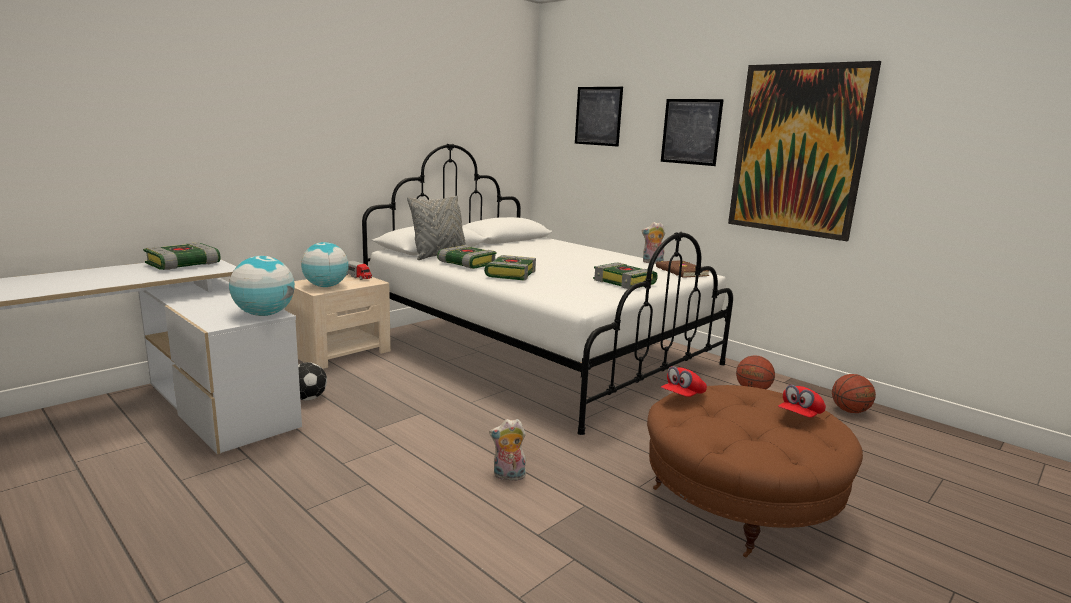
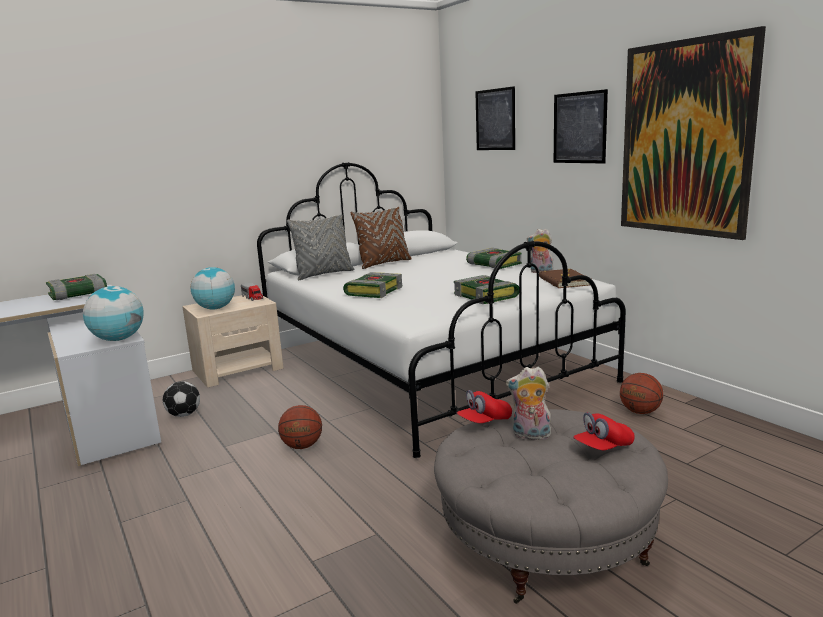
camera: 15 degrees right, 0 degrees up
(466, 264) = (341, 282): book -> book (493, 265)
(491, 248) = (383, 263): none -> brown pillow
(508, 476) = (319, 499): plush toy -> plush toy (530, 436)
(739, 503) = (546, 541): brown ottoman -> grey ottoman
(849, 411) = (748, 438): basketball -> basketball (302, 446)

